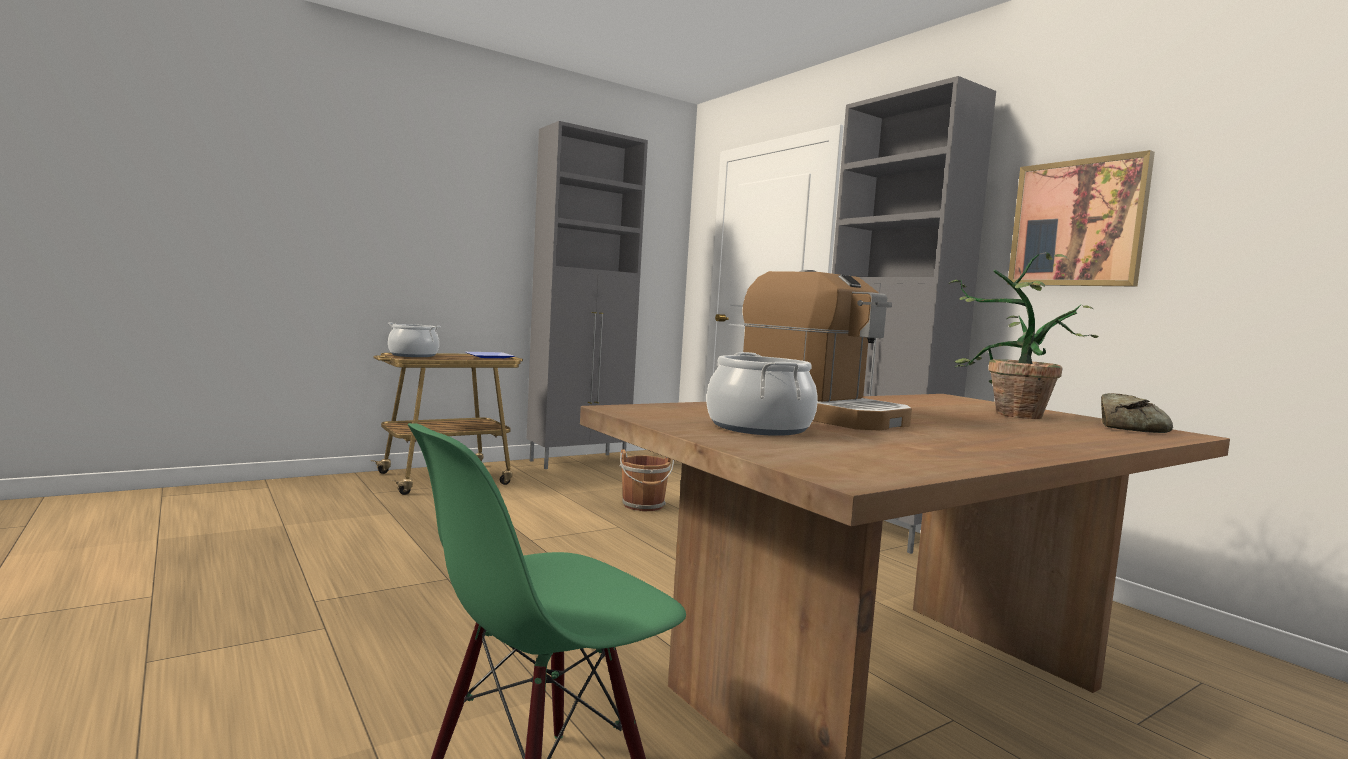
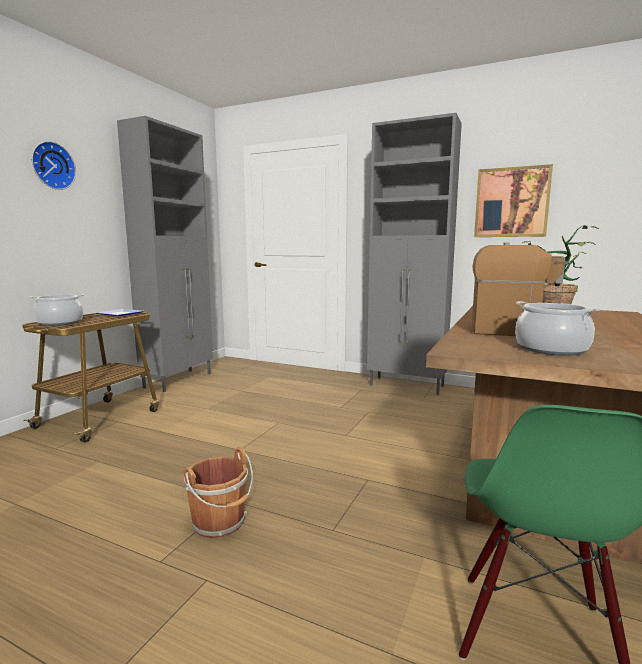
camera: 30 degrees left, 5 degrees up
(450, 183) = (52, 166): none -> wall clock
(644, 506) = (270, 403): brown bucket -> brown bucket (220, 523)
(1129, 427) = (602, 312): bread -> none

